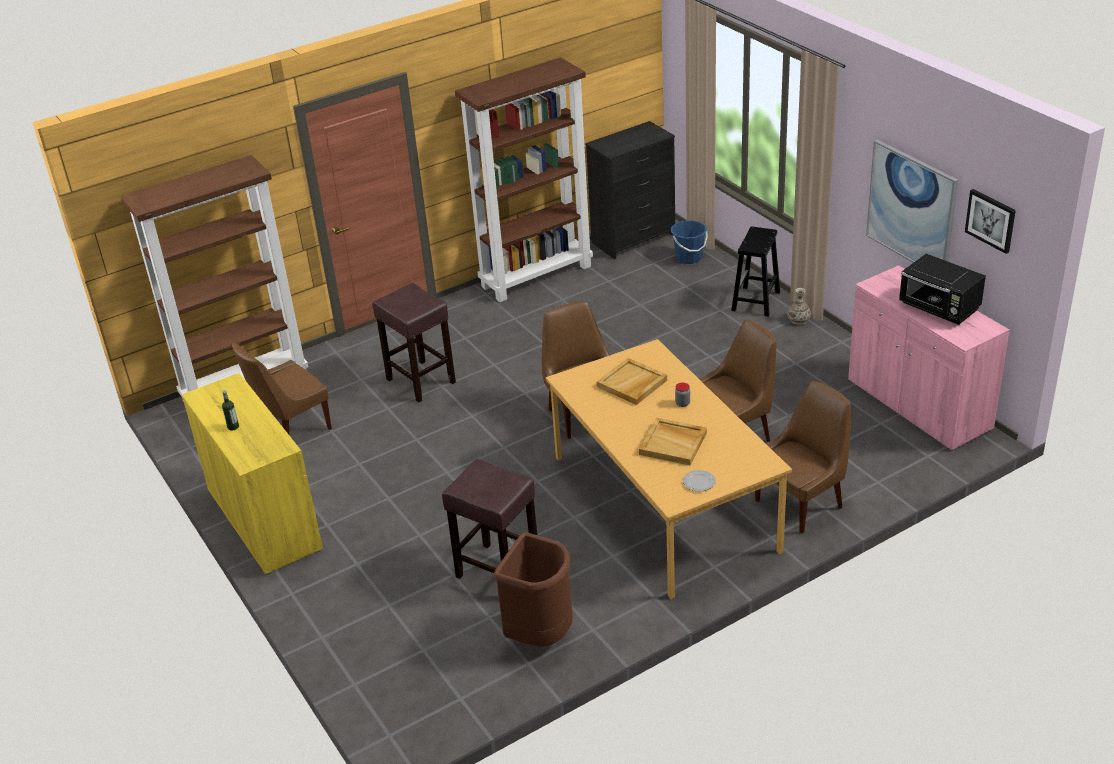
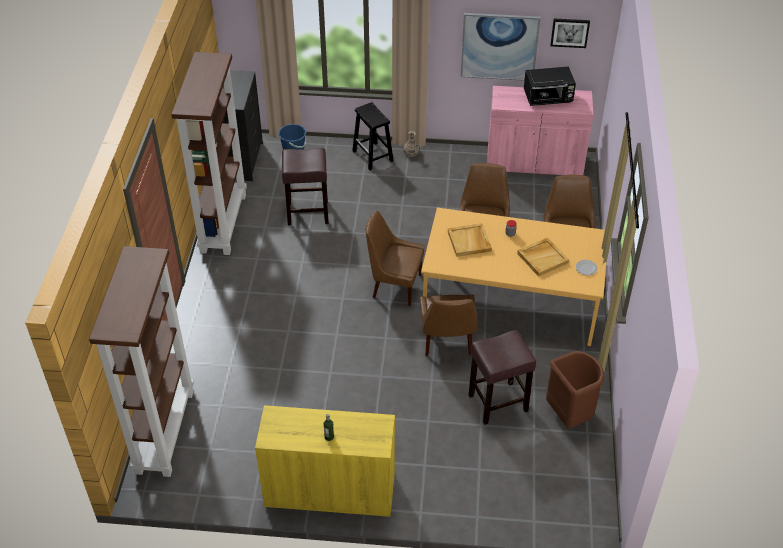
camera: 55 degrees left, 10 degrees up
(291, 429) = (243, 429): brown chair -> brown chair (447, 341)
(420, 380) = (269, 338): brown stool -> brown stool (307, 213)

